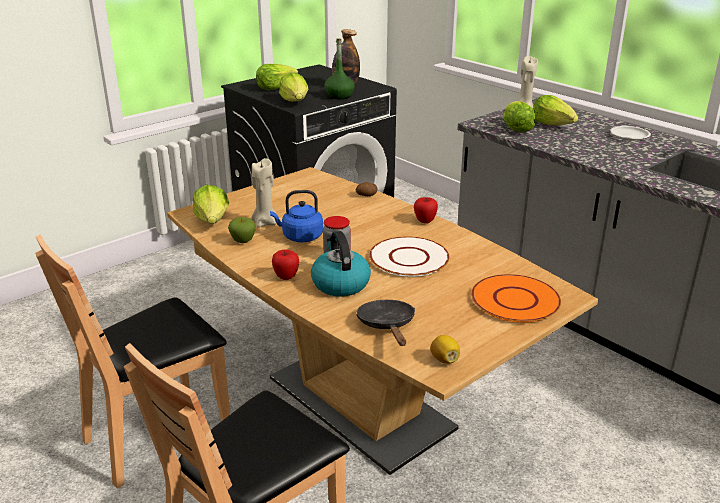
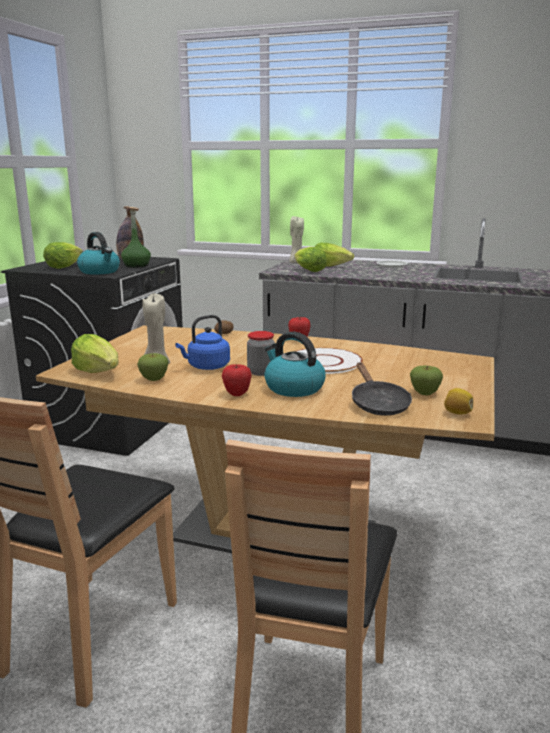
camera: 30 degrees left, 10 degrees down
(295, 101) = (100, 271): lettuce -> kettle
(387, 325) = (378, 404): black frying pan -> black frying pan turned 150 degrees counterclockwise
(449, 326) = (424, 393): none -> apple
(516, 300) = (444, 369): orange plate -> none

